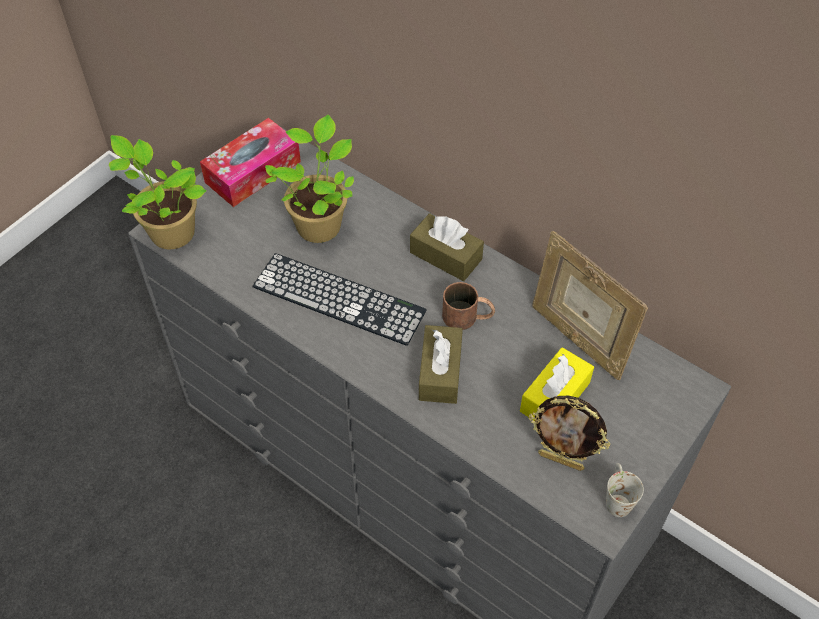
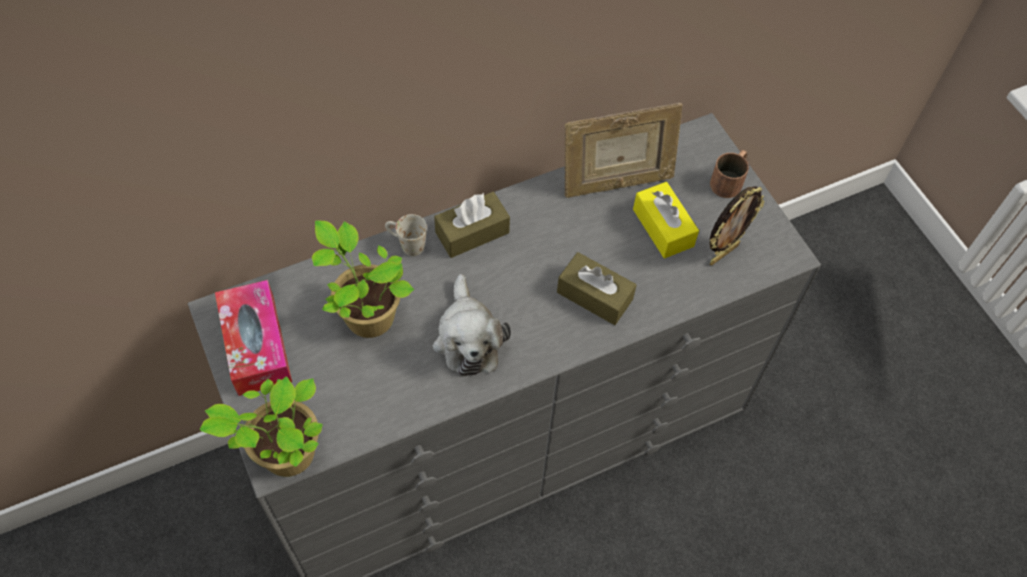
camera: 65 degrees left, 5 degrees up
(339, 298) = (468, 338): keyboard -> plush toy
(468, 317) = (549, 248): brown mug -> brown mug (730, 179)
(616, 497) = (772, 235): white mug -> white mug (406, 244)

